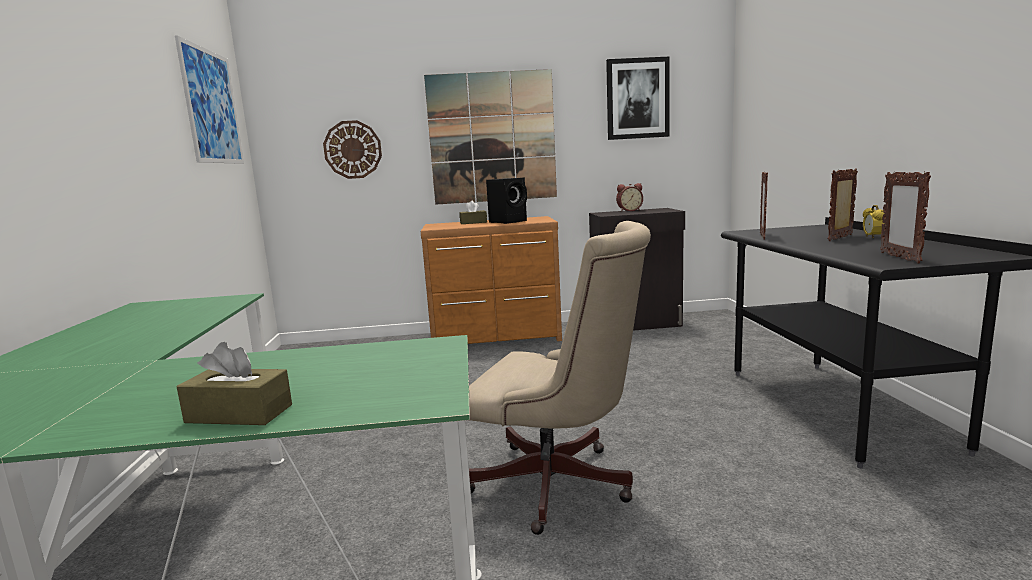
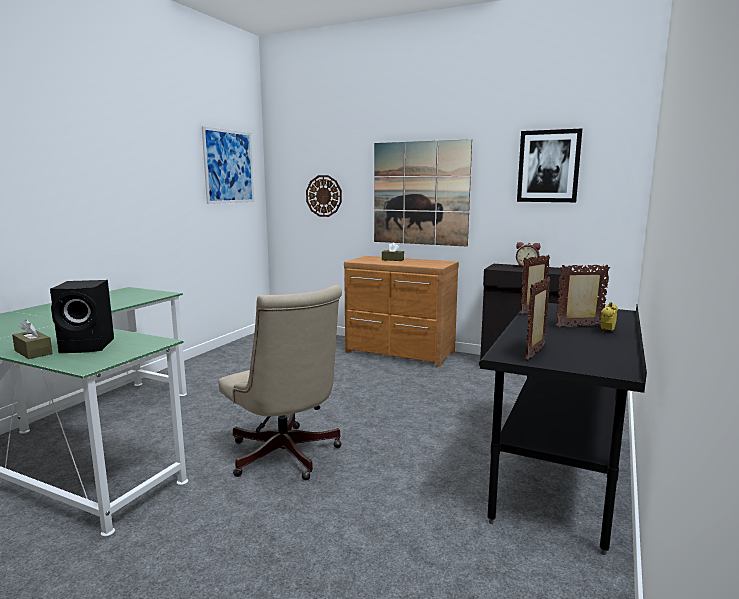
camera: 30 degrees right, 0 degrees up
(509, 221) = (414, 263): black speaker -> black speaker (89, 346)

